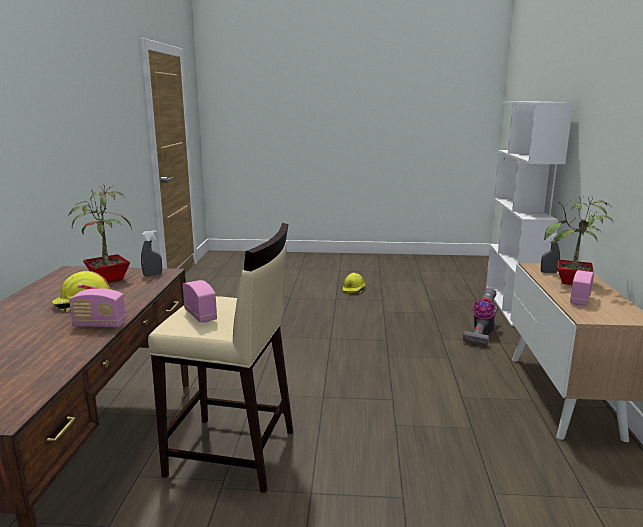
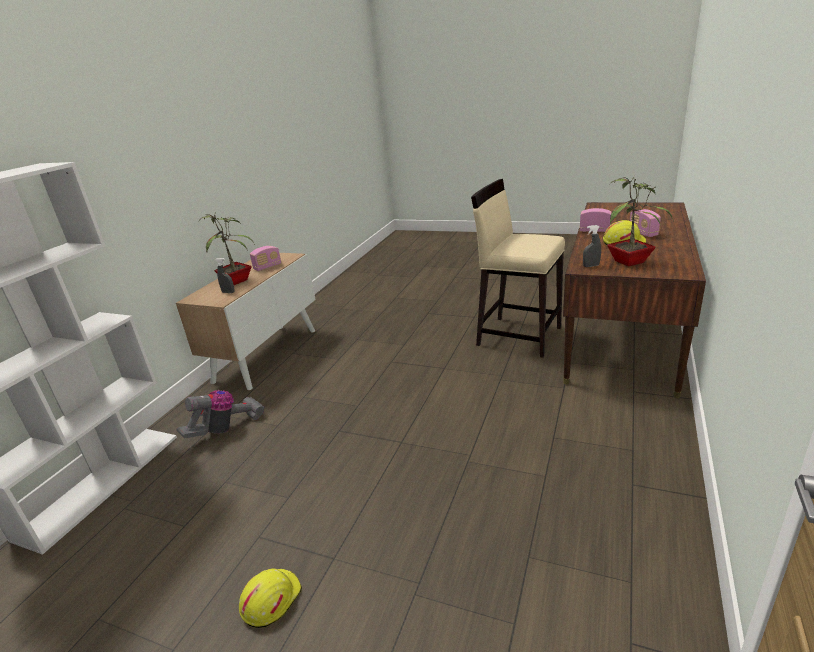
camera: 160 degrees left, 10 degrees up
(200, 315) = (534, 239): radio -> radio (643, 233)

